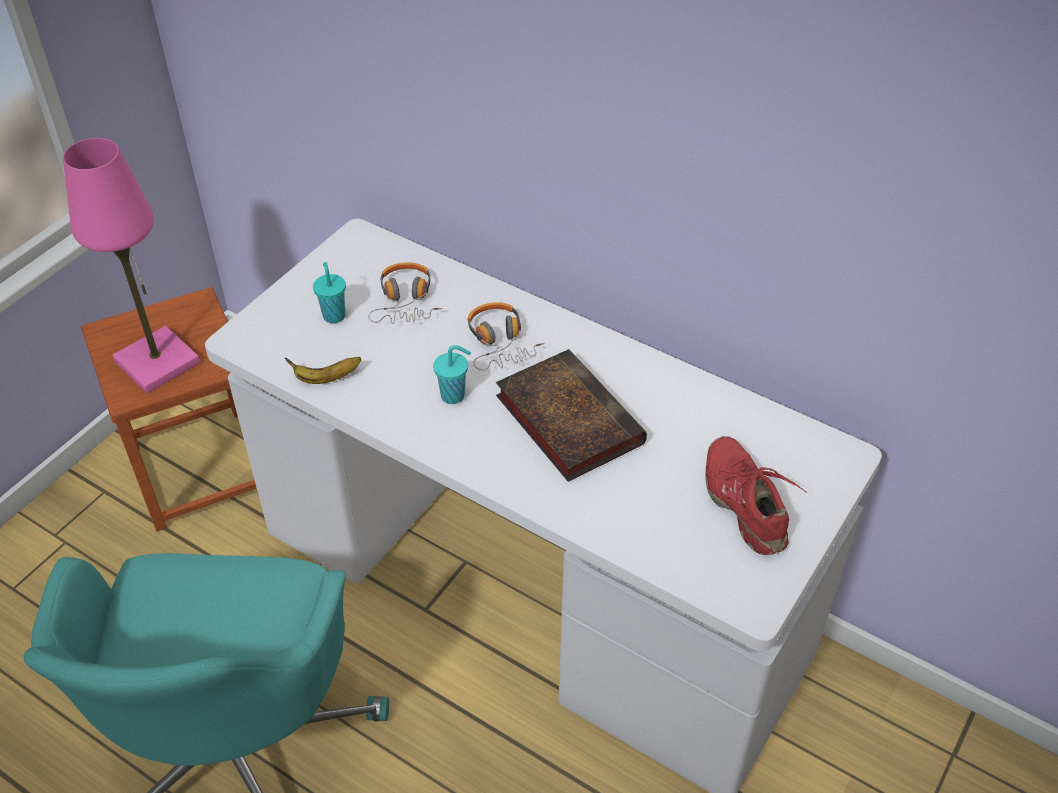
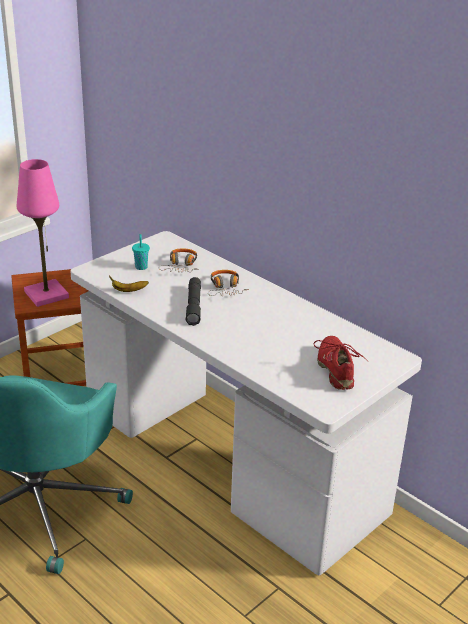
camera: 10 degrees right, 15 degrees down
(454, 396) = (193, 306): turquoise cup -> grey flashlight
(565, 418) = (250, 322): book -> none

